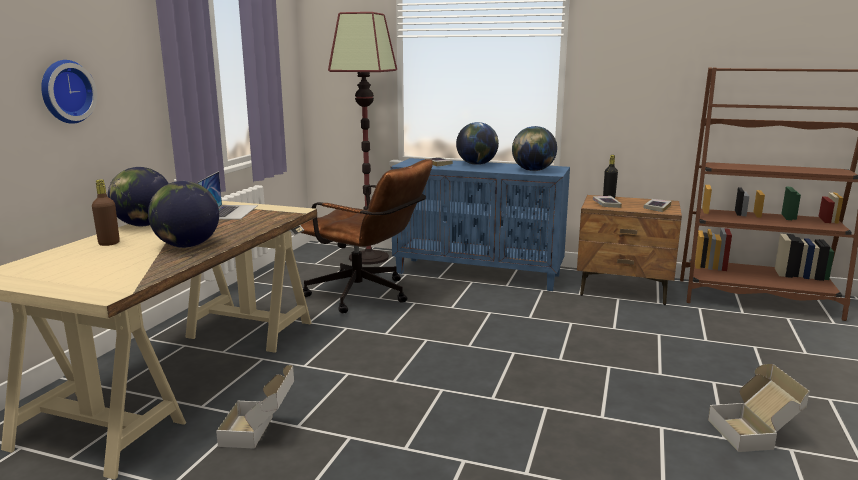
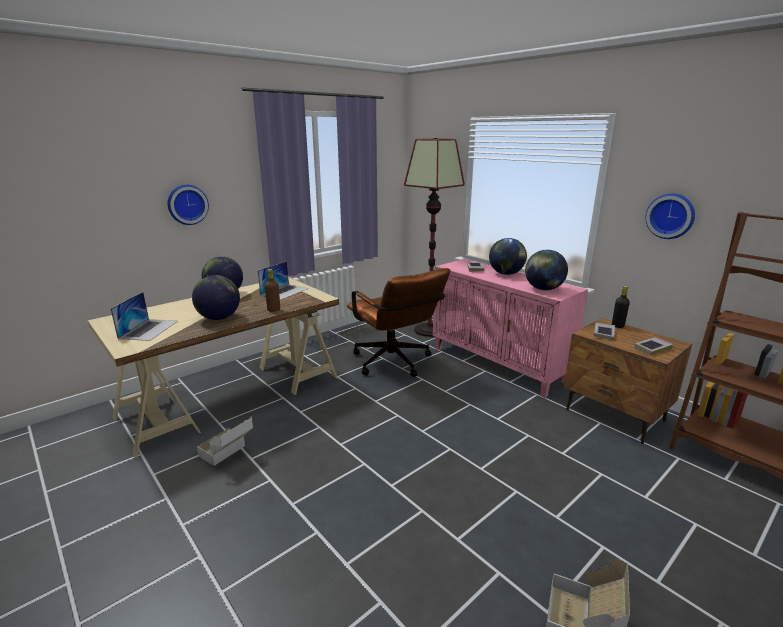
camera: 30 degrees right, 5 degrees up
(96, 272) = (149, 329): none -> laptop
(109, 243) = (187, 306): brown bottle -> brown bottle (274, 310)
(479, 274) = (498, 364): blue cabinet -> pink cabinet
(637, 82) = (671, 216): none -> wall clock

